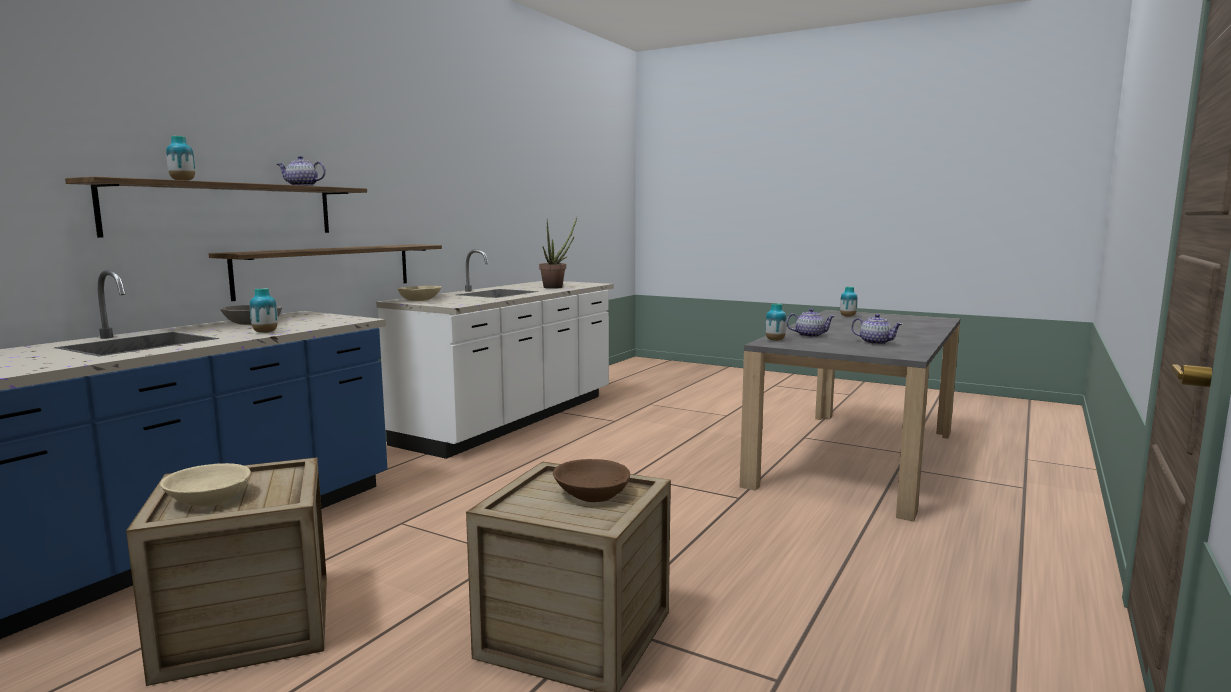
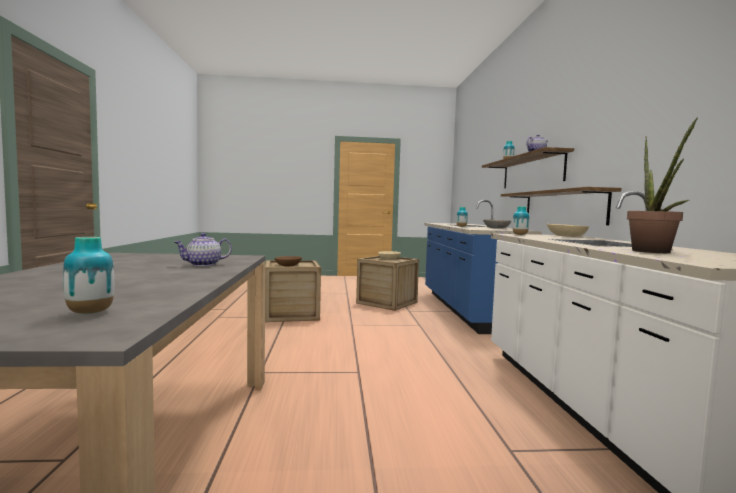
camera: 145 degrees right, 5 degrees down
(775, 340) = (240, 259): vase -> vase (520, 235)
(875, 343) = (130, 262): teapot -> none

